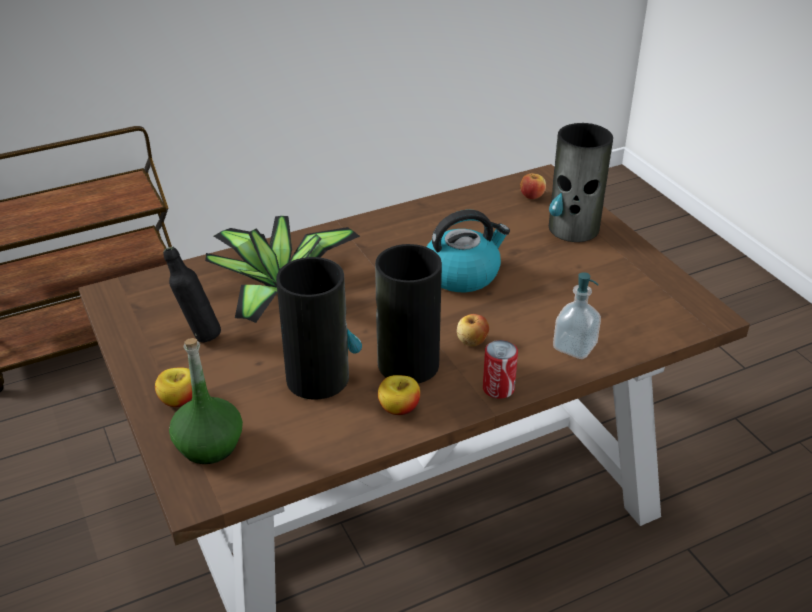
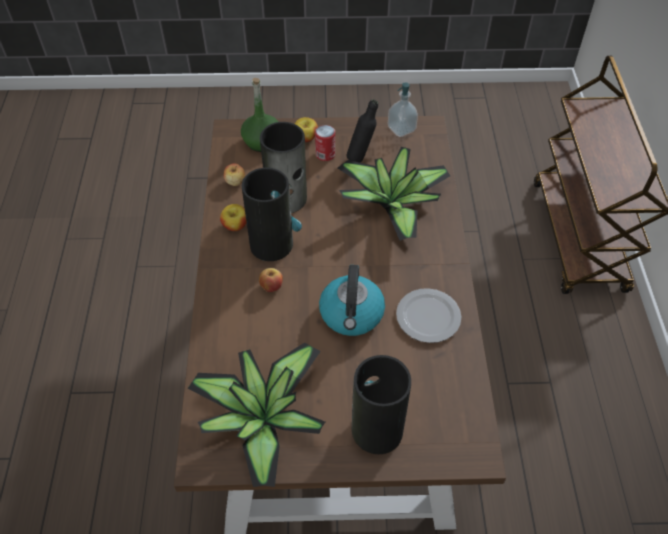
camera: 115 degrees right, 15 degrees up
(426, 228) = (429, 317): none -> plate
(498, 388) = (218, 280): can -> can (325, 154)
(532, 196) = (447, 424): apple -> apple (235, 182)
(574, 347) = (227, 343): soap dispenser -> soap dispenser (401, 129)
(631, 294) = (261, 418): none -> potted plant

